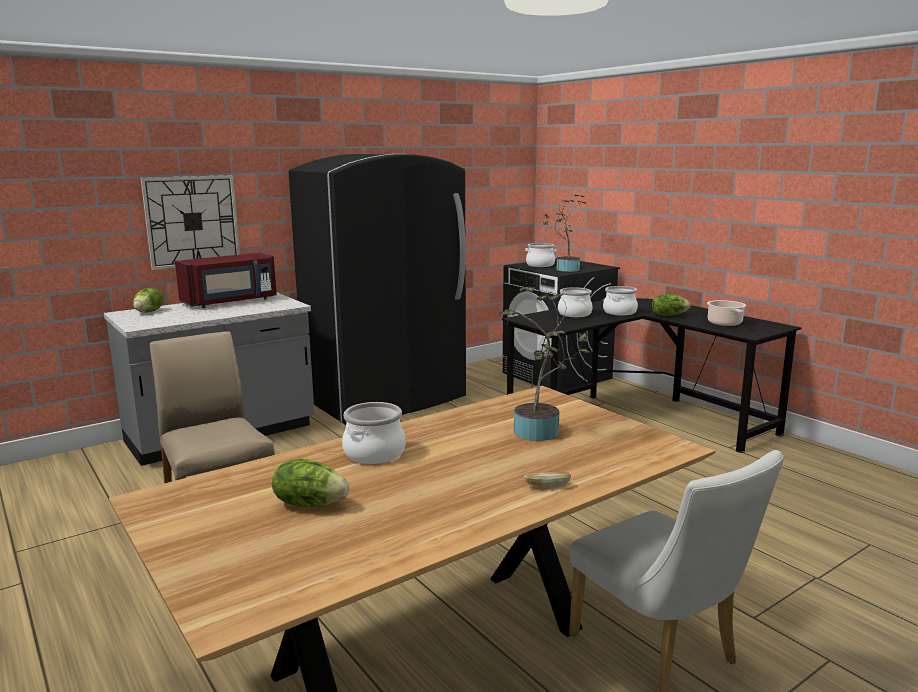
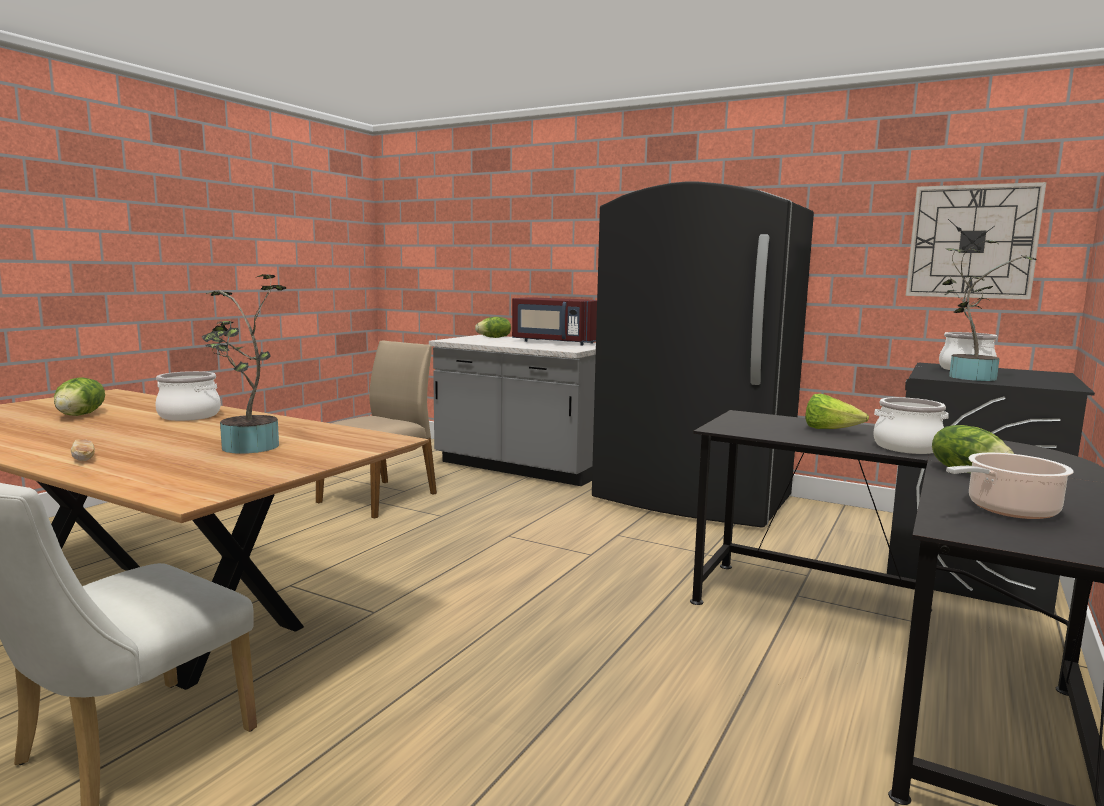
camera: 65 degrees right, 5 degrees down
(192, 221) = (555, 263): wall clock -> wall clock (972, 242)
(574, 314) = (830, 430): cooking pot -> lettuce

